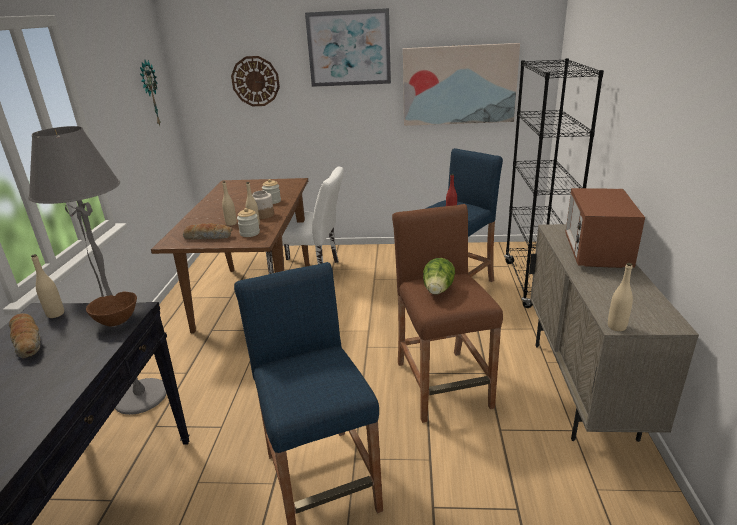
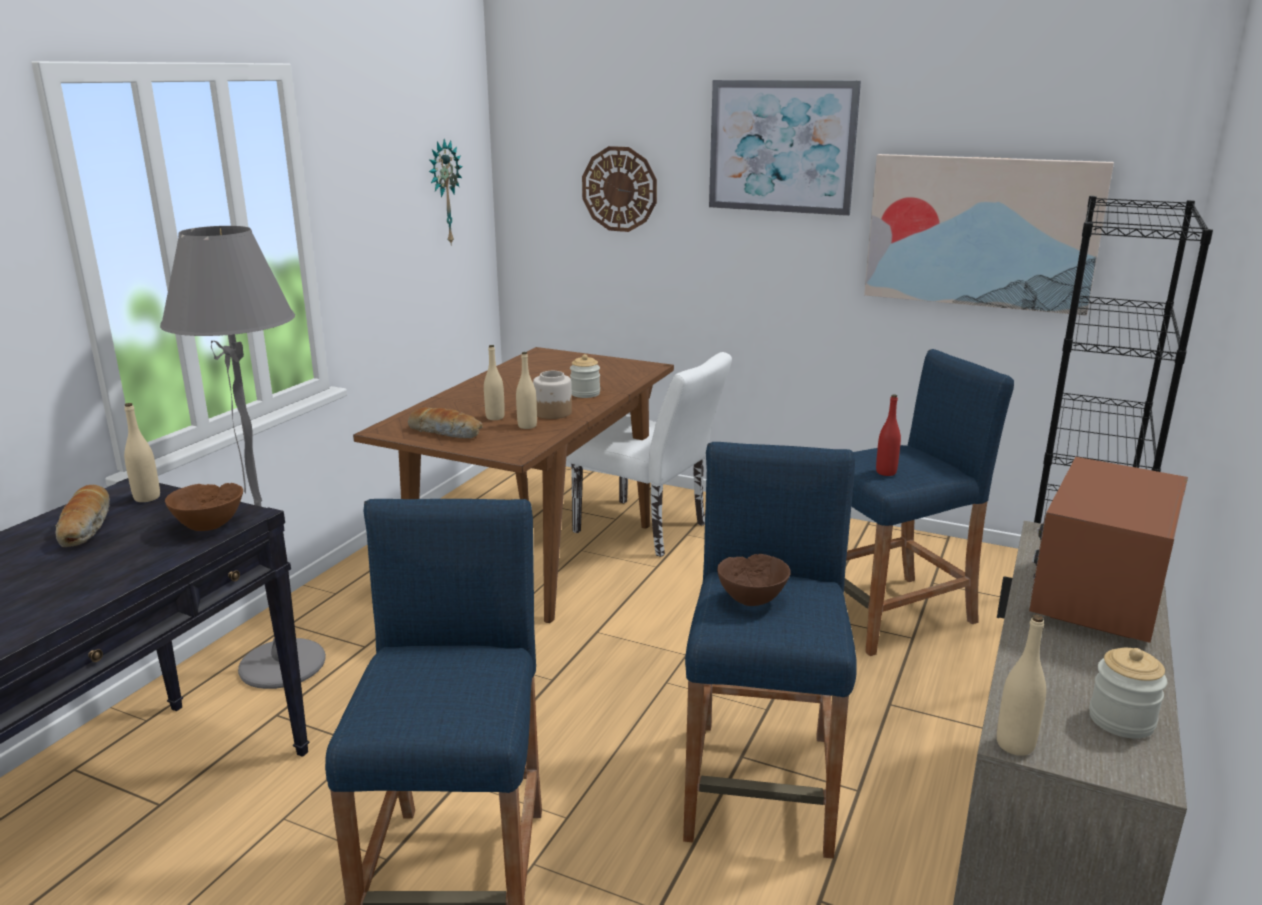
camera: 20 degrees right, 5 degrees down
(250, 233) = (510, 438): jar -> jar (1121, 720)
(438, 291) = (752, 600): lettuce -> brown bowl
(442, 384) = (761, 785): brown stool -> blue stool

